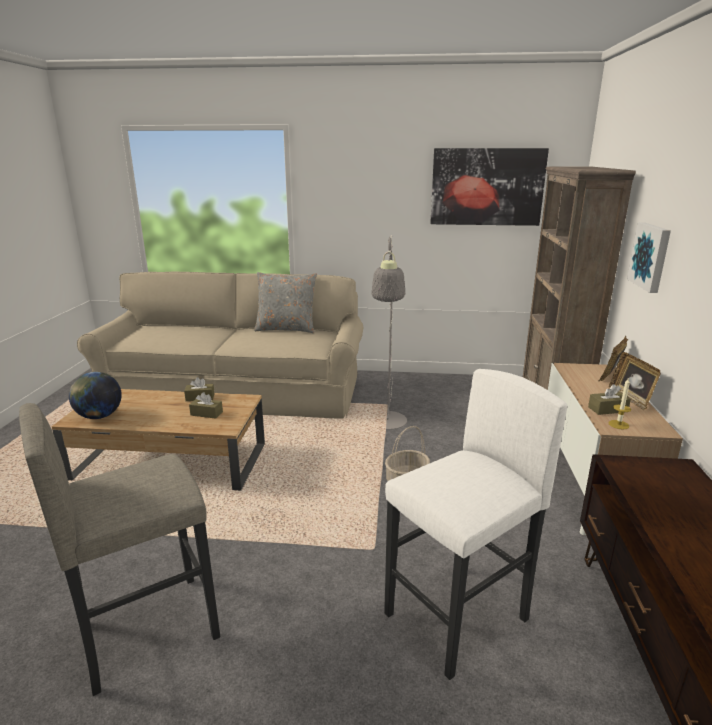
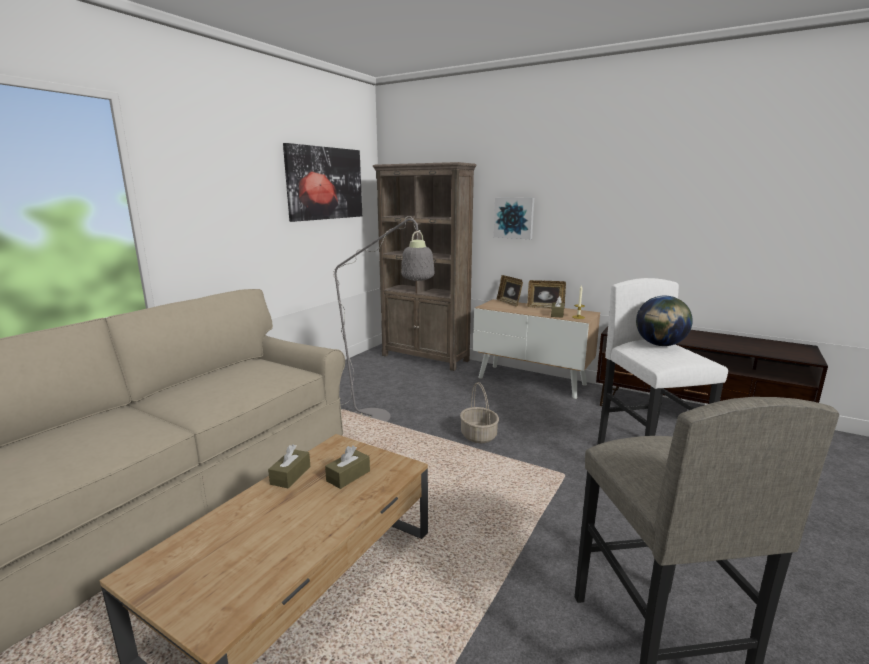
camera: 65 degrees left, 5 degrees down
(99, 416) = (239, 585): globe -> globe (660, 345)
(286, 329) = (210, 373): grey pillow -> none

